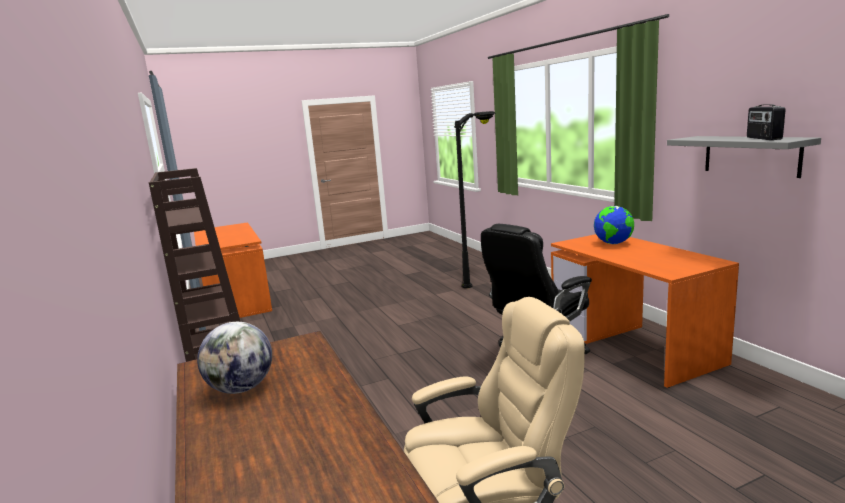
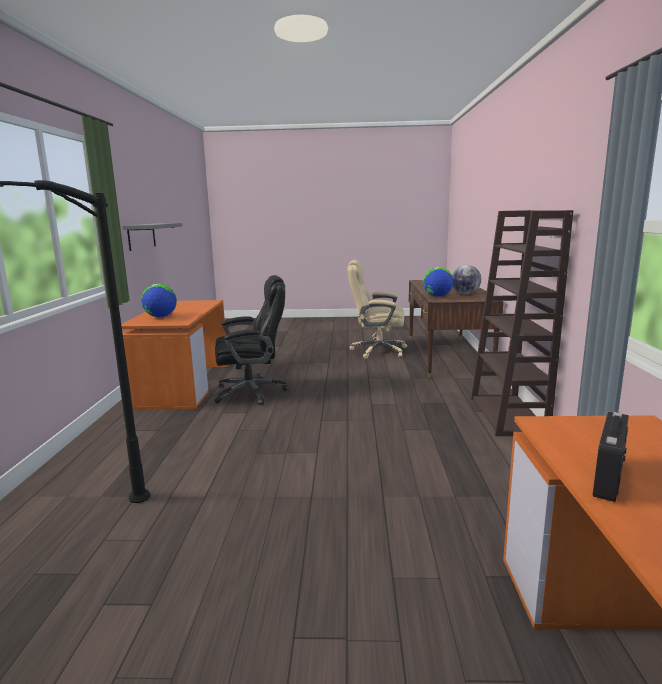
camera: 155 degrees left, 0 degrees up
(305, 358) = (437, 296): none -> globe
(763, 138) = (158, 223): radio -> radio (609, 479)

